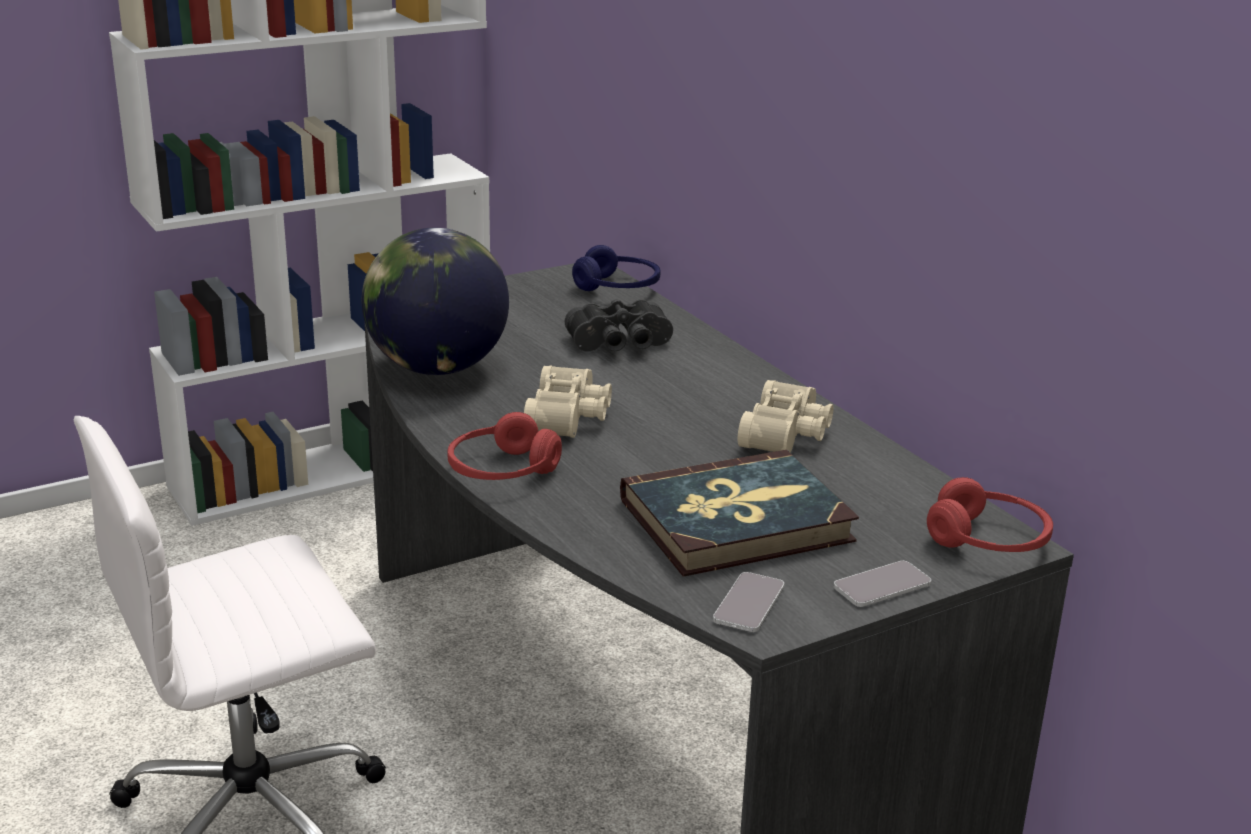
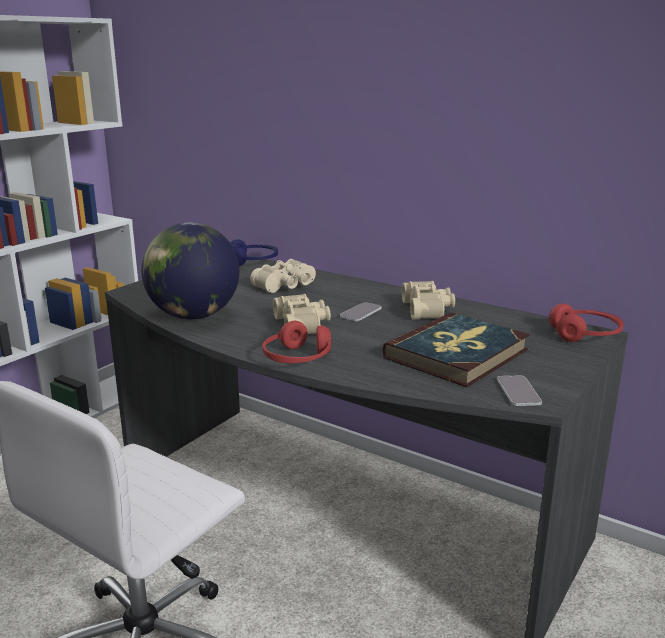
camera: 25 degrees left, 5 degrees down
(620, 344) = (287, 286): black binoculars -> beige binoculars
(882, 586) = (568, 366): phone -> phone (361, 313)

